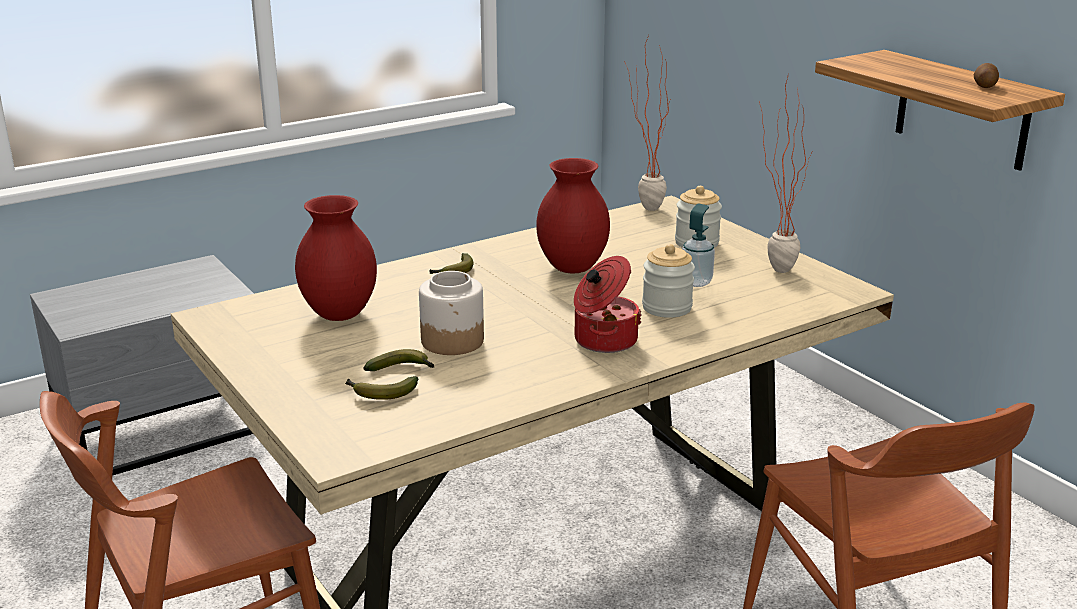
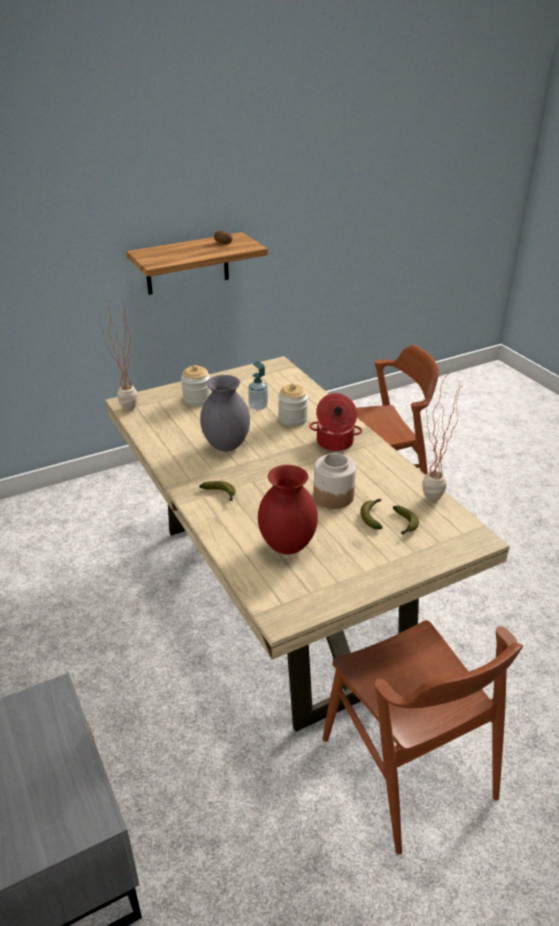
camera: 85 degrees left, 10 degrees up
(573, 268) = (226, 445): red vase -> grey vase
(773, 267) = (242, 381): potted plant -> potted plant (427, 502)

